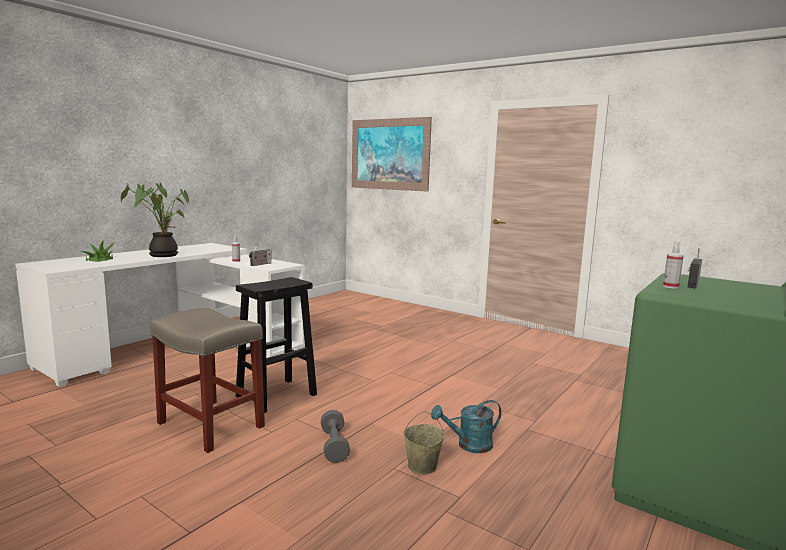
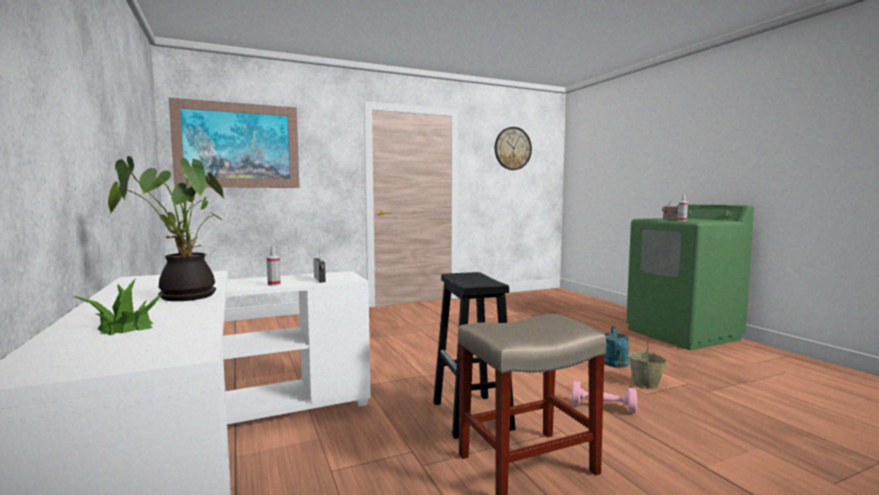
camera: 60 degrees left, 5 degrees down
(334, 446) = (603, 408): grey dumbbell -> pink dumbbell
(702, 142) = (512, 148): none -> wall clock

